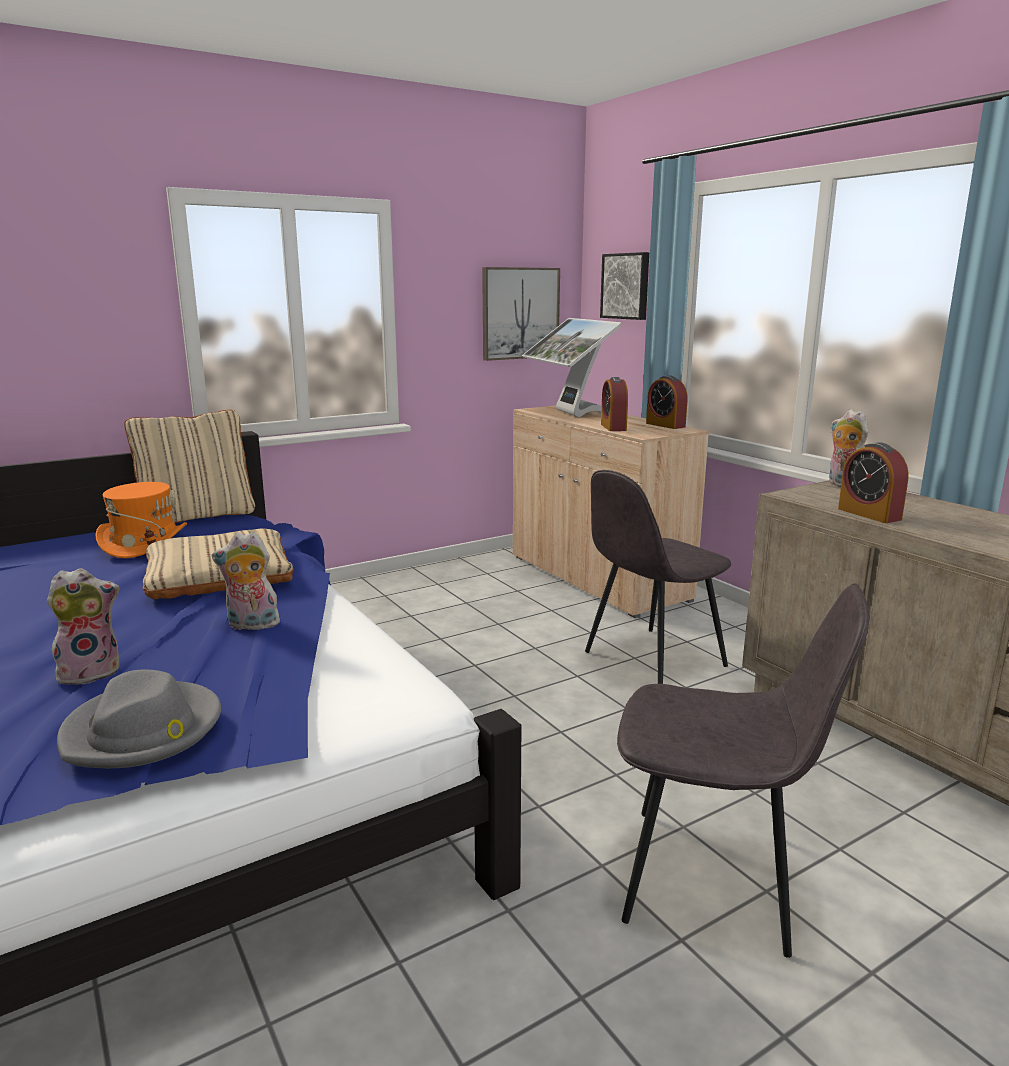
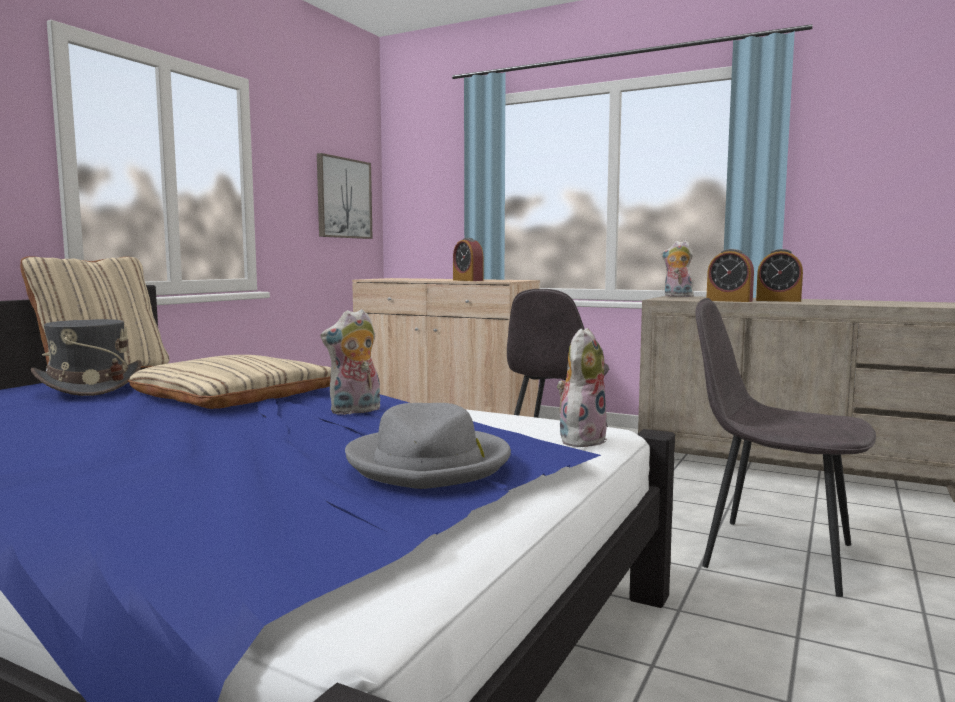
camera: 30 degrees left, 10 degrees down
(91, 672) = (266, 450): plush toy -> plush toy (580, 439)
(144, 543) = (89, 386): orange hat -> grey hat
(569, 413) = (408, 279): monitor -> none
(626, 286) = (433, 178): picture -> none
(665, 425) = (501, 279): alarm clock -> alarm clock (778, 300)
(714, 878) = (773, 554): grey chair -> grey chair turned 135 degrees counterclockwise

